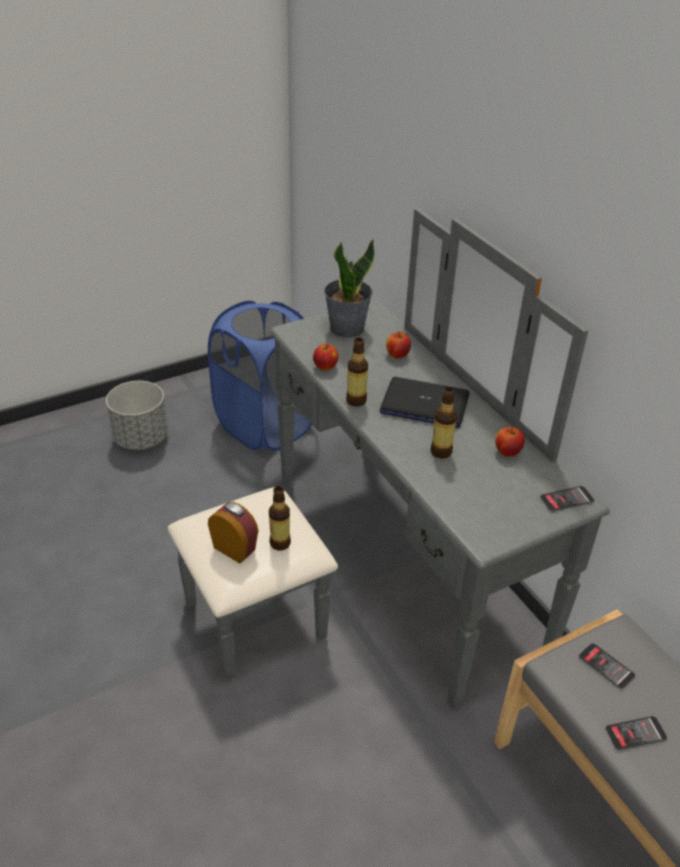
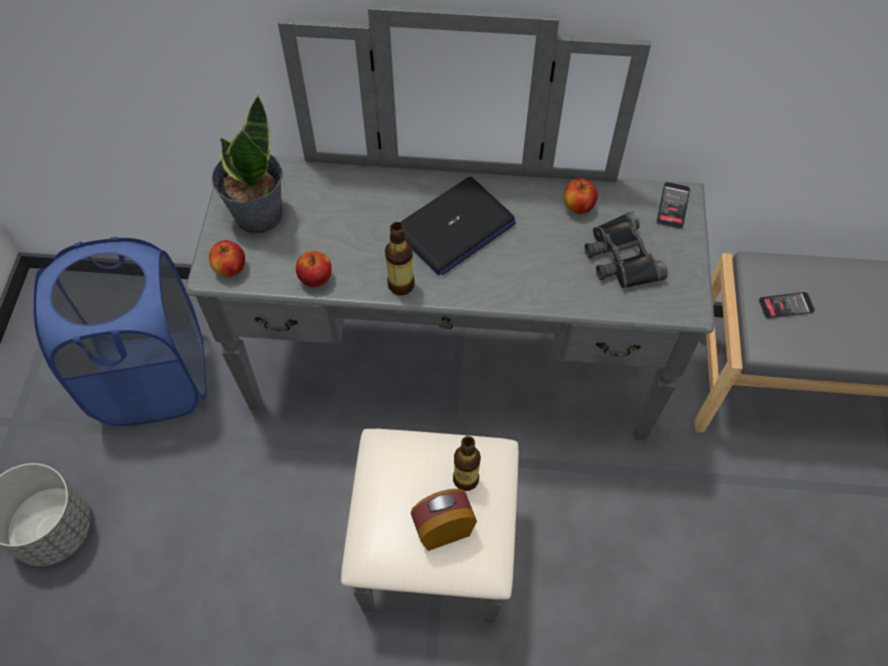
camera: 55 degrees left, 20 degrees up
(397, 355) = (351, 198): apple -> apple (230, 268)
(441, 452) = (540, 260): bottle -> none
(487, 490) = (621, 258): none -> black binoculars
(635, 733) = (859, 334): phone -> none

